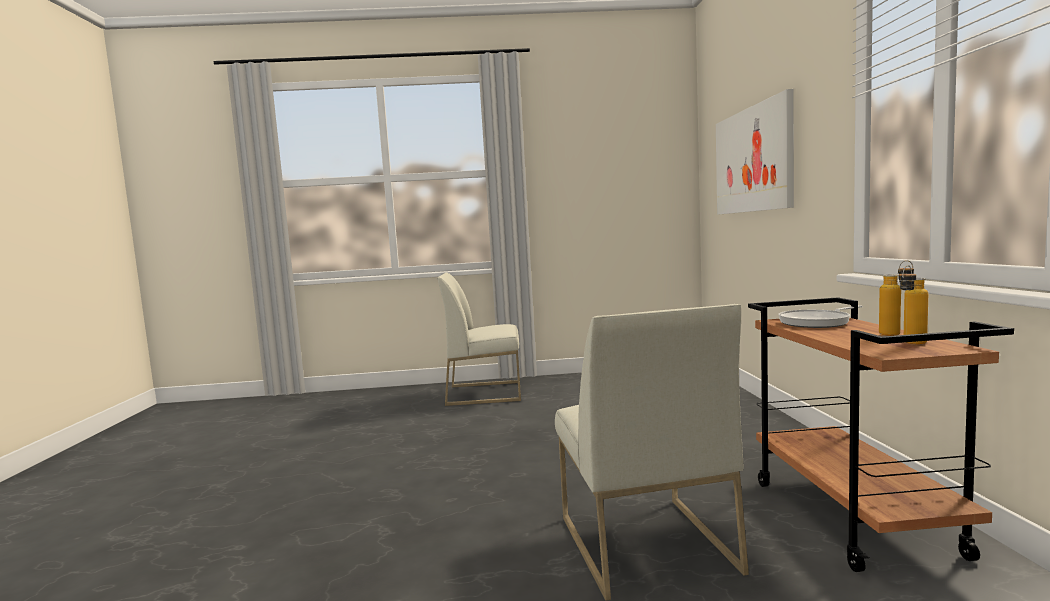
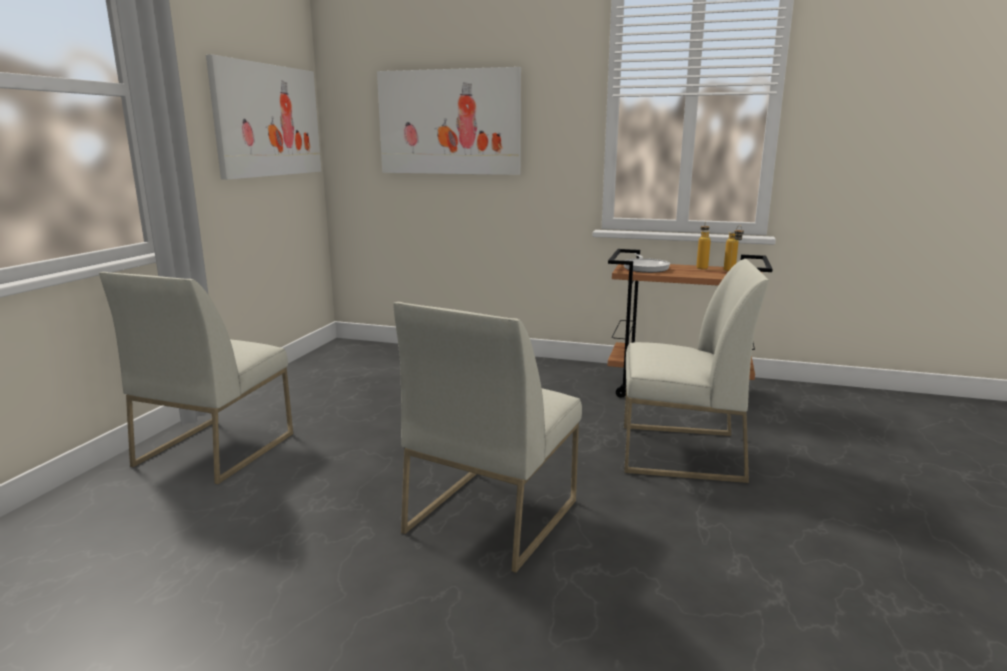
camera: 70 degrees left, 10 degrees up
(448, 479) = (491, 515): none -> white chair
(626, 179) = (268, 120): none -> picture

